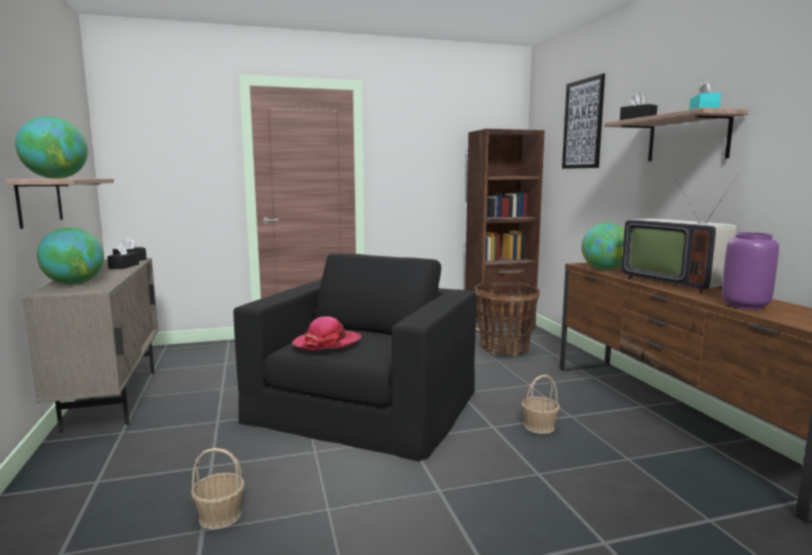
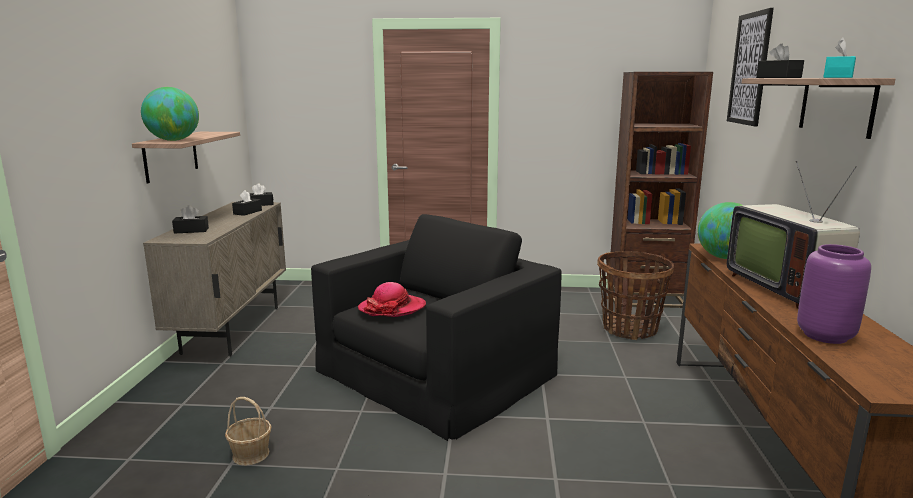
camera: 20 degrees right, 5 degrees up
(74, 284) = (191, 230): globe -> black tissue box
(539, 426) = (597, 427): basket -> none

